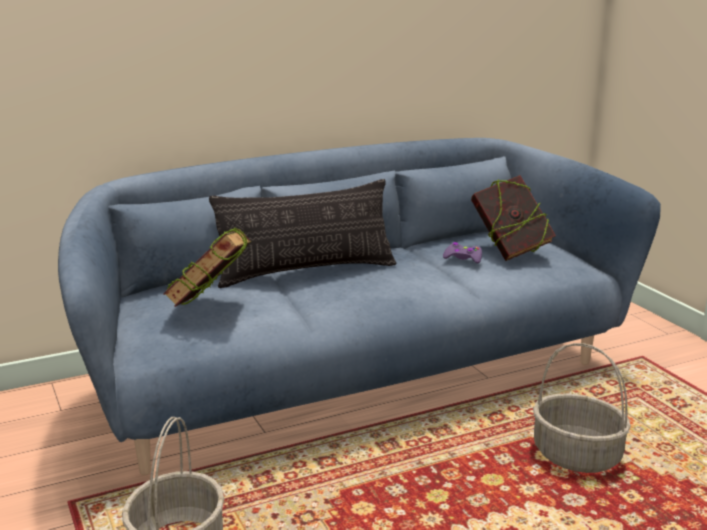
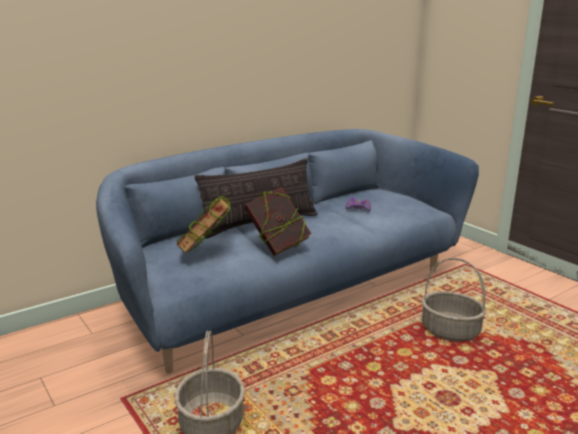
camera: 10 degrees left, 0 degrees up
(510, 252) = (385, 202): book -> book (277, 247)

